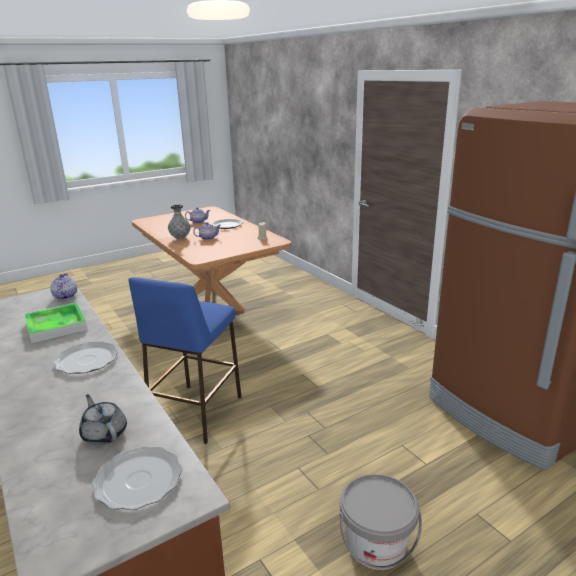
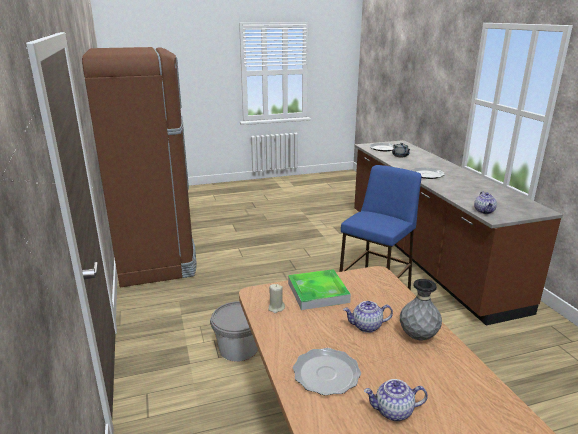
camera: 165 degrees left, 0 degrees up
(56, 326) = (464, 191): tray -> tray (318, 292)
(376, 545) = (288, 230): grey bucket -> grey bucket (238, 348)

